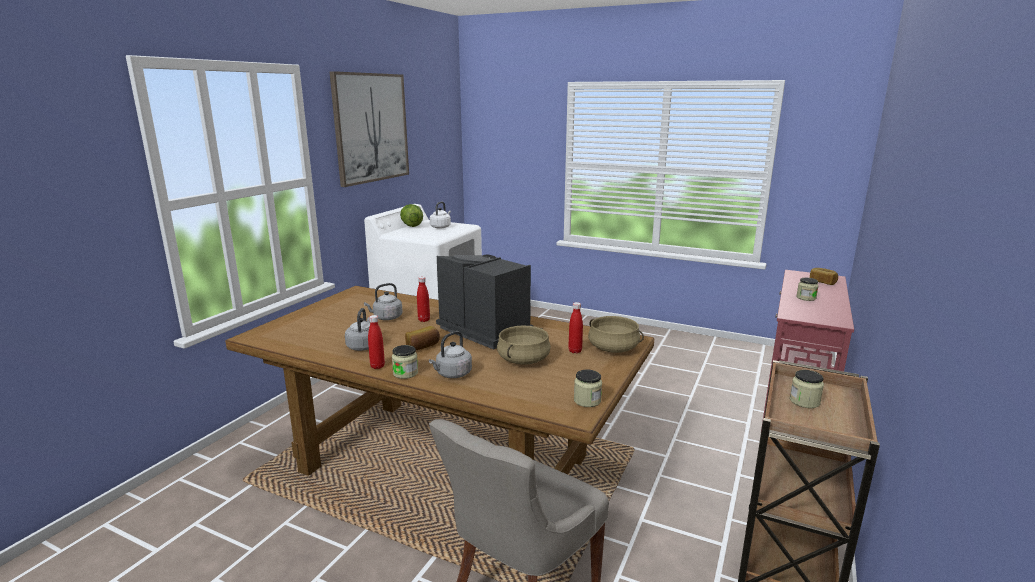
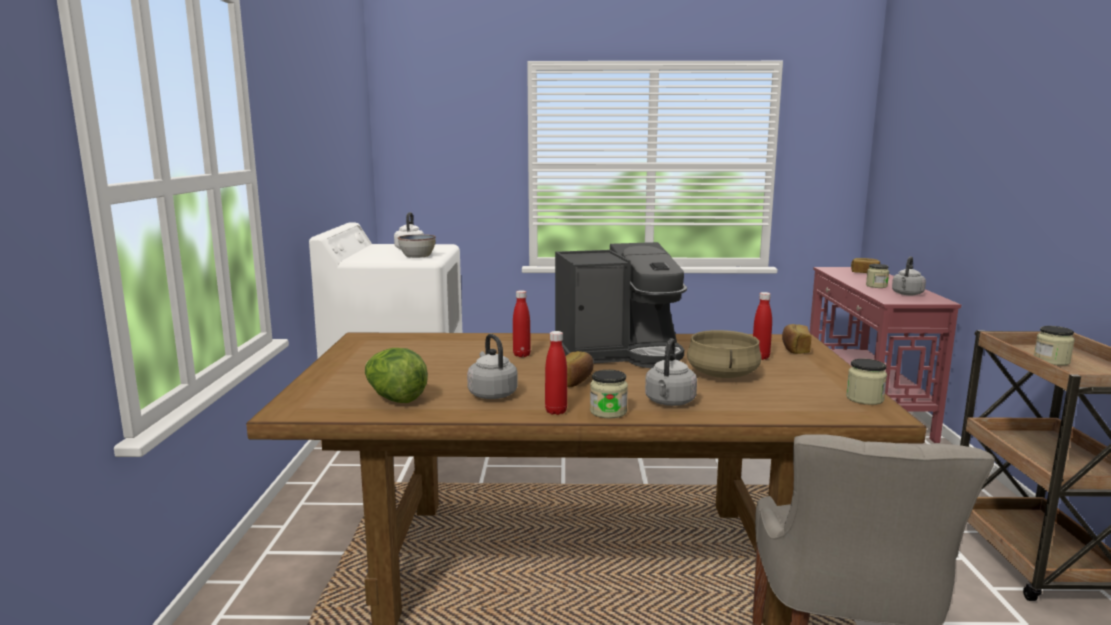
camera: 25 degrees left, 5 degrees down
(371, 128) = (303, 106): picture -> none
(386, 318) = (464, 360): grey kettle -> grey kettle (907, 294)
(411, 225) = (366, 250): lettuce -> lettuce (395, 398)
(433, 234) = (417, 256): none -> bowl
(485, 330) = (619, 353): coffee machine -> coffee machine turned 150 degrees clockwise
(613, 348) = (794, 349): beige cooking pot -> bread

